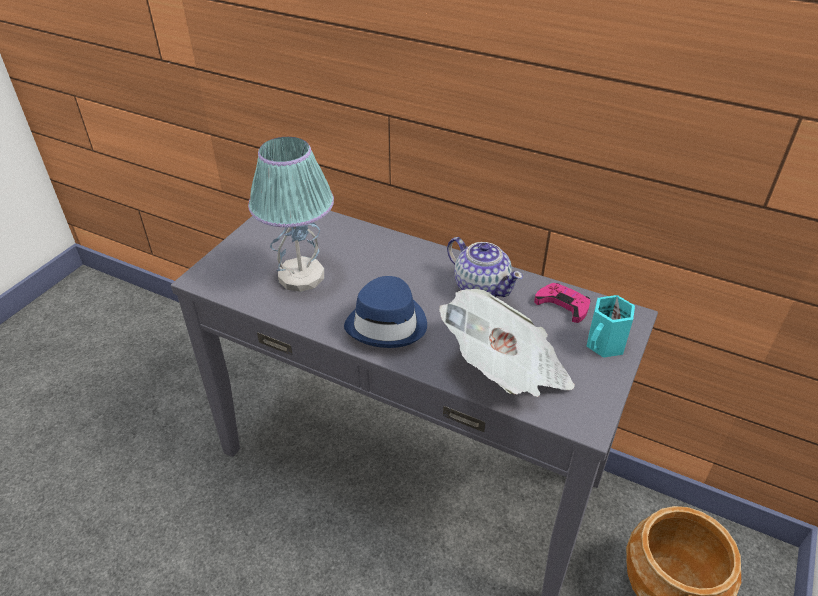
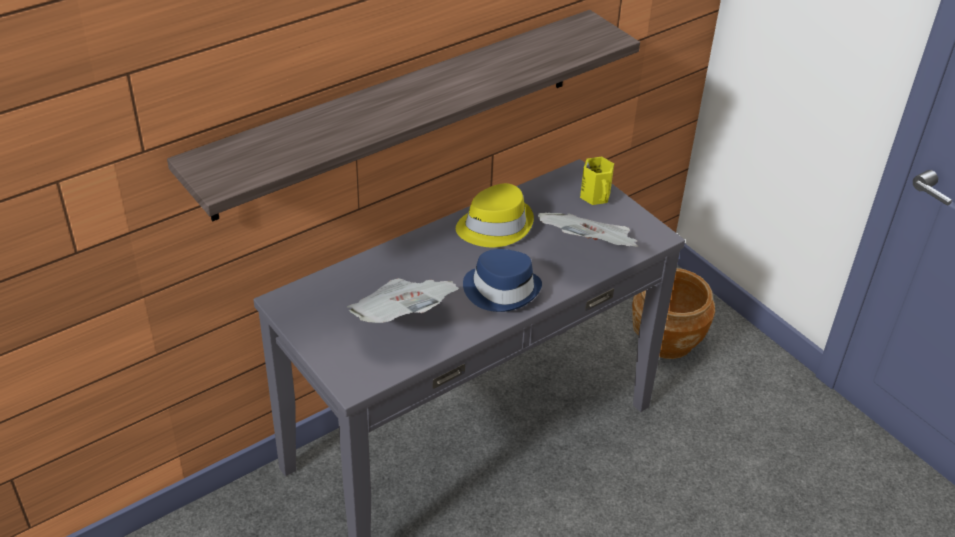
camera: 65 degrees left, 0 degrees up
(301, 276) = (402, 319): table lamp -> newspaper
(431, 102) = (399, 112): none -> shelf
(481, 287) = (494, 226): teapot -> yellow hat
(563, 305) = (544, 196): pink game controller -> none
(605, 345) = (596, 196): turquoise mug -> yellow mug

